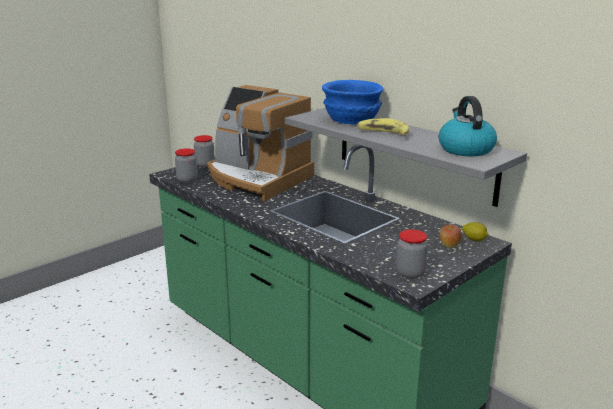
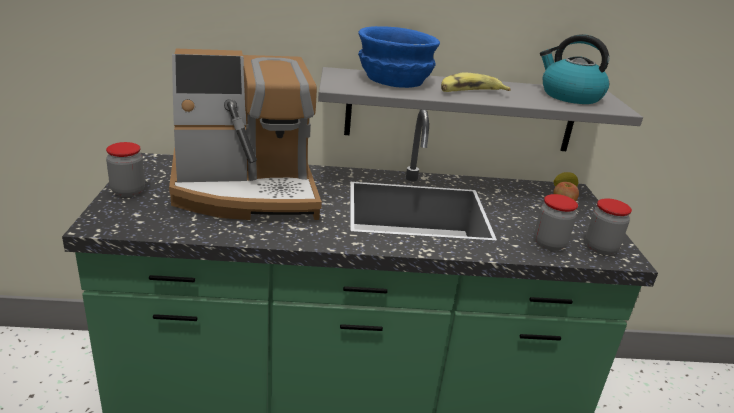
camera: 50 degrees left, 5 degrees up
(187, 180) = (151, 225): jar -> jar (549, 244)

